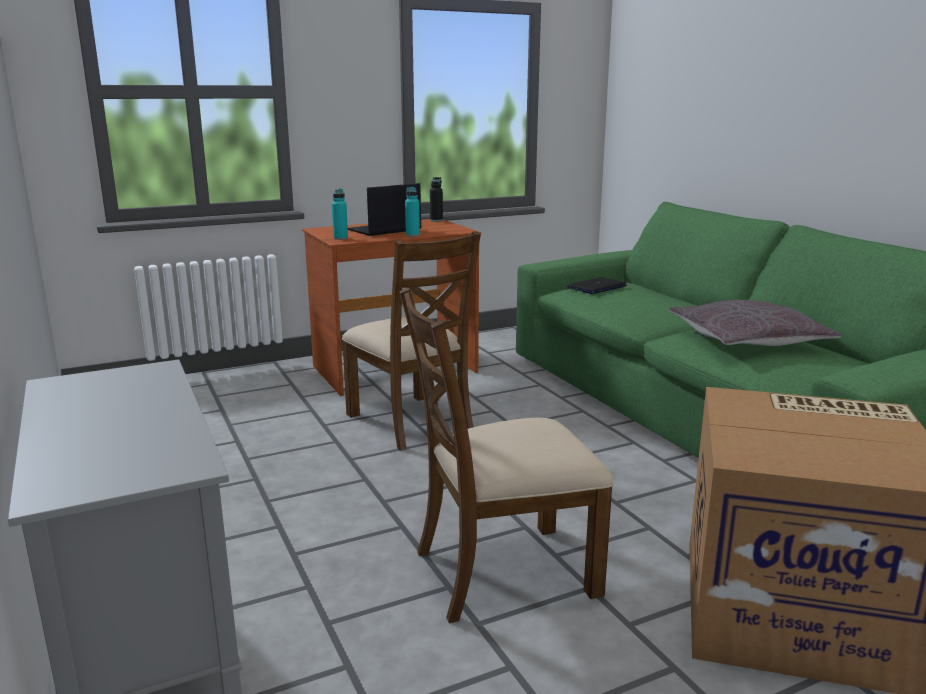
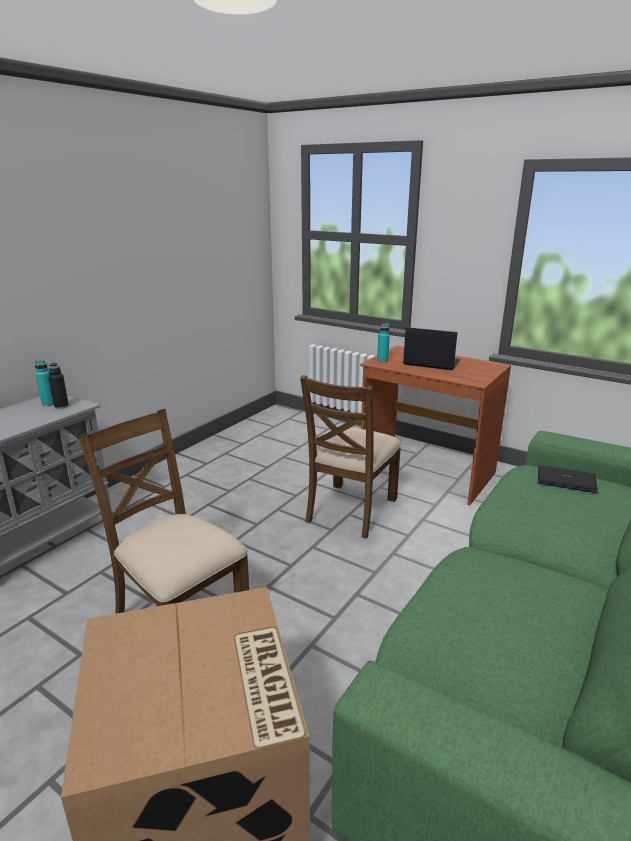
camera: 60 degrees right, 5 degrees up
(412, 235) = (429, 373): turquoise bottle -> turquoise bottle (49, 403)
(436, 220) = (497, 366): black bottle -> black bottle (61, 406)
(747, 339) = (514, 601): grey pillow -> none

